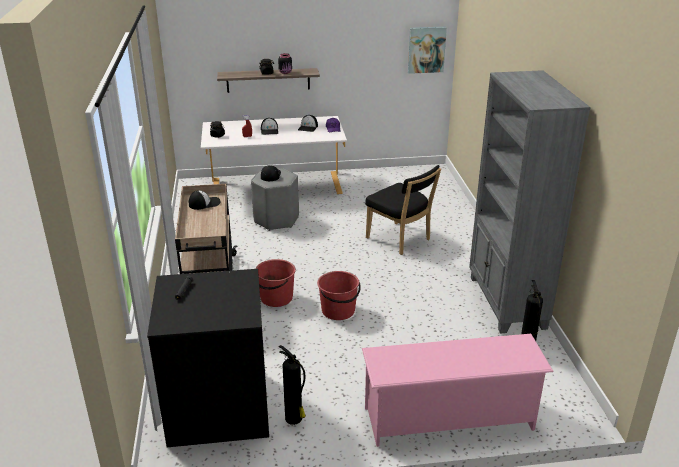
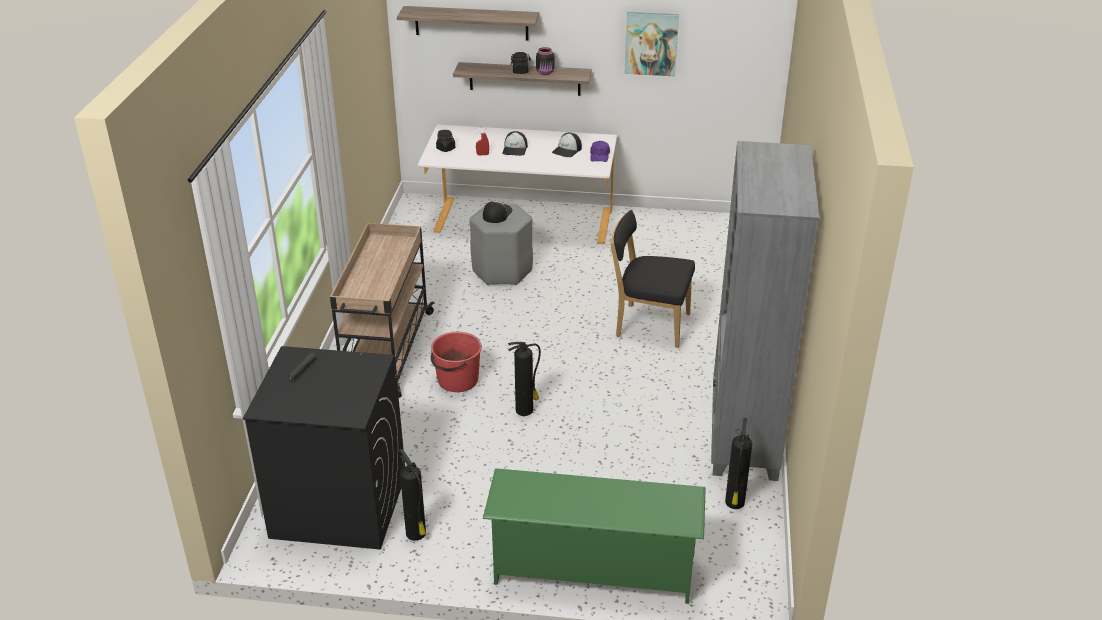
camera: 15 degrees right, 5 degrees up
(204, 203) = (388, 249): cap -> none
(226, 40) = (471, 23): none -> shelf
(338, 311) = (525, 410): red bucket -> fire extinguisher
(400, 240) = (649, 324): black chair -> black chair turned 135 degrees clockwise
(426, 49) = (747, 58): picture -> picture (651, 43)
(449, 419) = (593, 569): pink shoe rack -> green shoe rack

